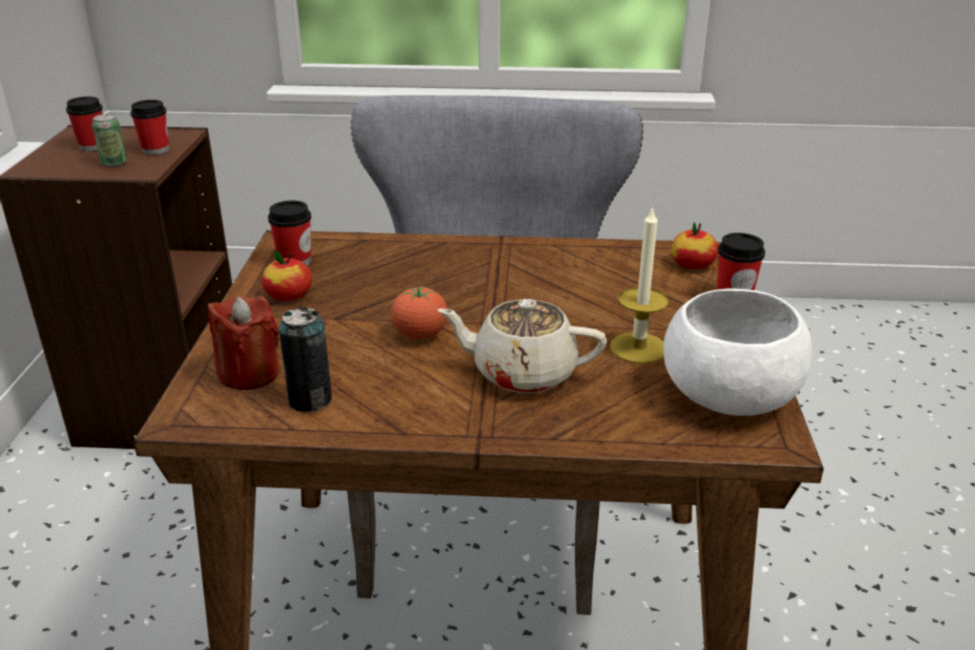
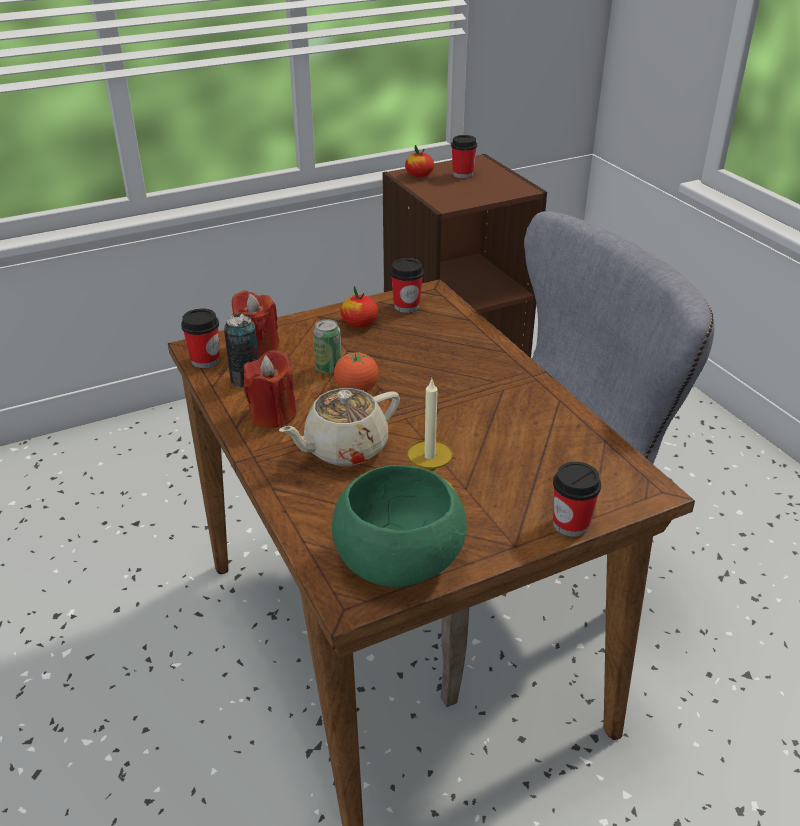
camera: 60 degrees right, 5 degrees up
(114, 163) = (447, 191): can -> can (328, 368)
(155, 150) = (485, 193): cup -> cup (205, 360)
(409, 400) = (273, 415): none -> red candle
(522, 373) = (344, 449): beige teapot -> beige teapot turned 105 degrees counterclockwise
(692, 265) = (609, 484): apple -> apple (419, 175)
(728, 393) = (400, 558): white bowl -> green bowl

